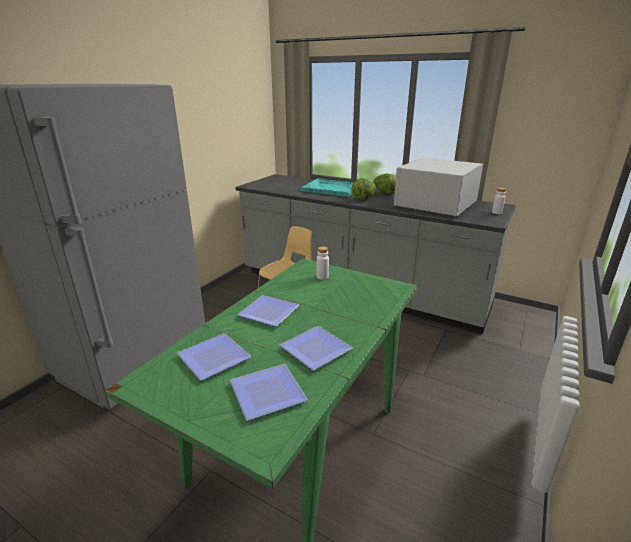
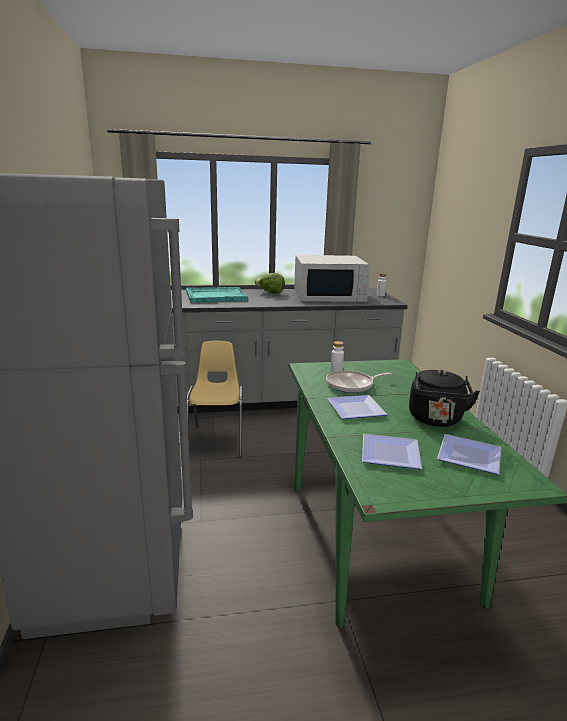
camera: 40 degrees left, 5 degrees down
(310, 292) = (352, 385): none -> frying pan
(313, 349) = (436, 420): plate -> black kettle
(363, 198) = (265, 300): lettuce -> none
(435, 204) = (329, 296): white microwave -> white microwave turned 90 degrees counterclockwise

